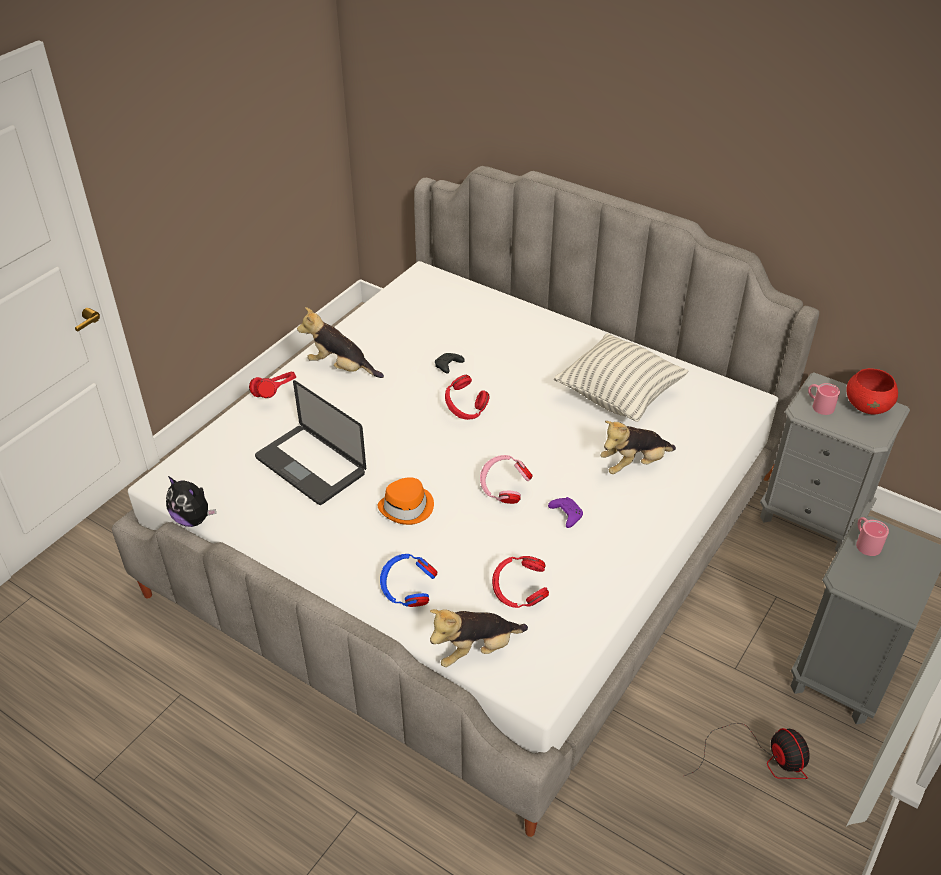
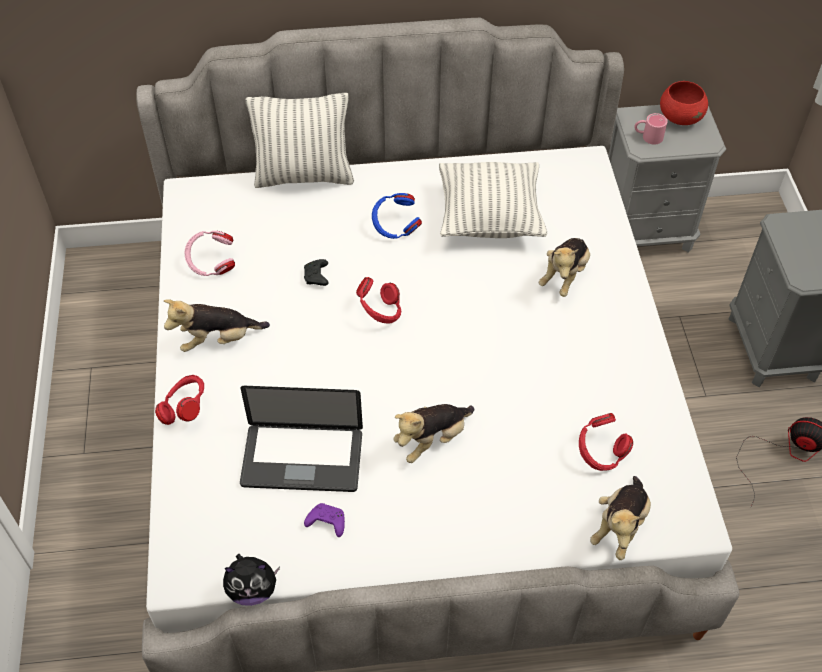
camera: 40 degrees left, 10 degrees up
(407, 508) = (432, 440): orange hat -> plush toy
(407, 592) = (516, 517): blue headphones -> blue headphones (395, 228)
(503, 491) = (492, 368): pink headphones -> pink headphones (212, 265)
(512, 303) = (304, 176): none -> pillow
(565, 515) = (561, 357): purple game controller -> purple game controller (326, 522)
(865, 542) = (787, 238): pink mug -> none

